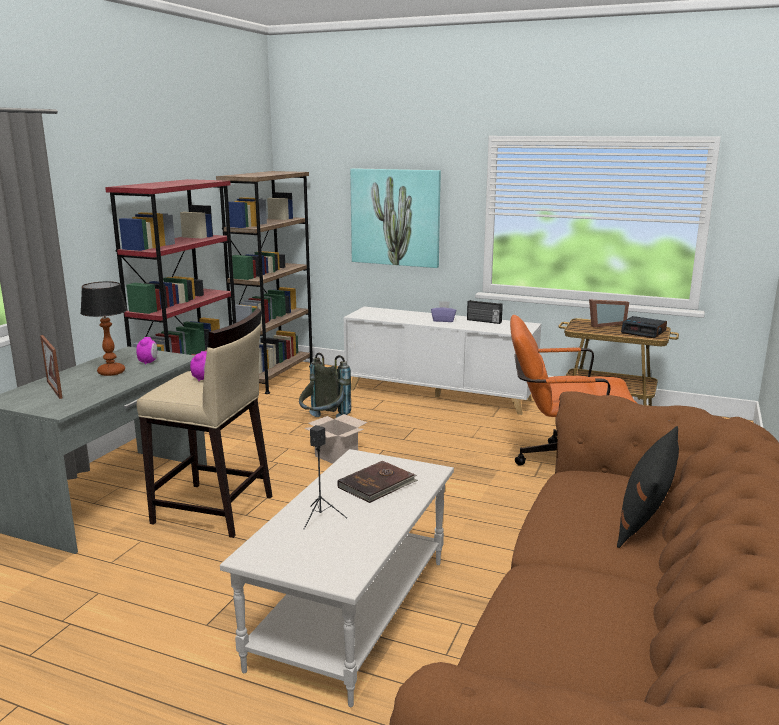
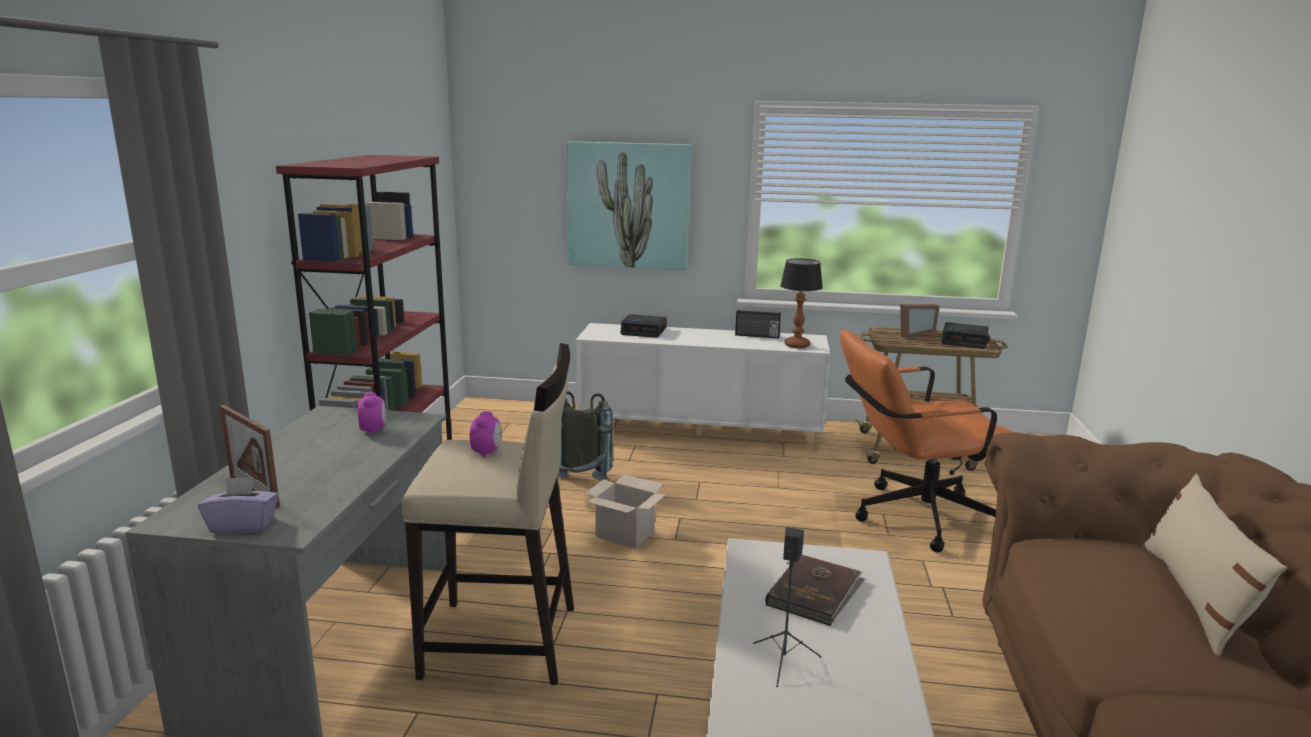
camera: 15 degrees left, 0 degrees up
(111, 372) = (327, 452): table lamp -> table lamp (797, 345)
(274, 377) = (470, 423): brown bookcase -> none
(399, 314) = (644, 331): none -> alarm clock
(443, 320) = (707, 337): purple tissue box -> purple tissue box (243, 525)
(646, 514) = (1195, 597): black pillow -> beige pillow

